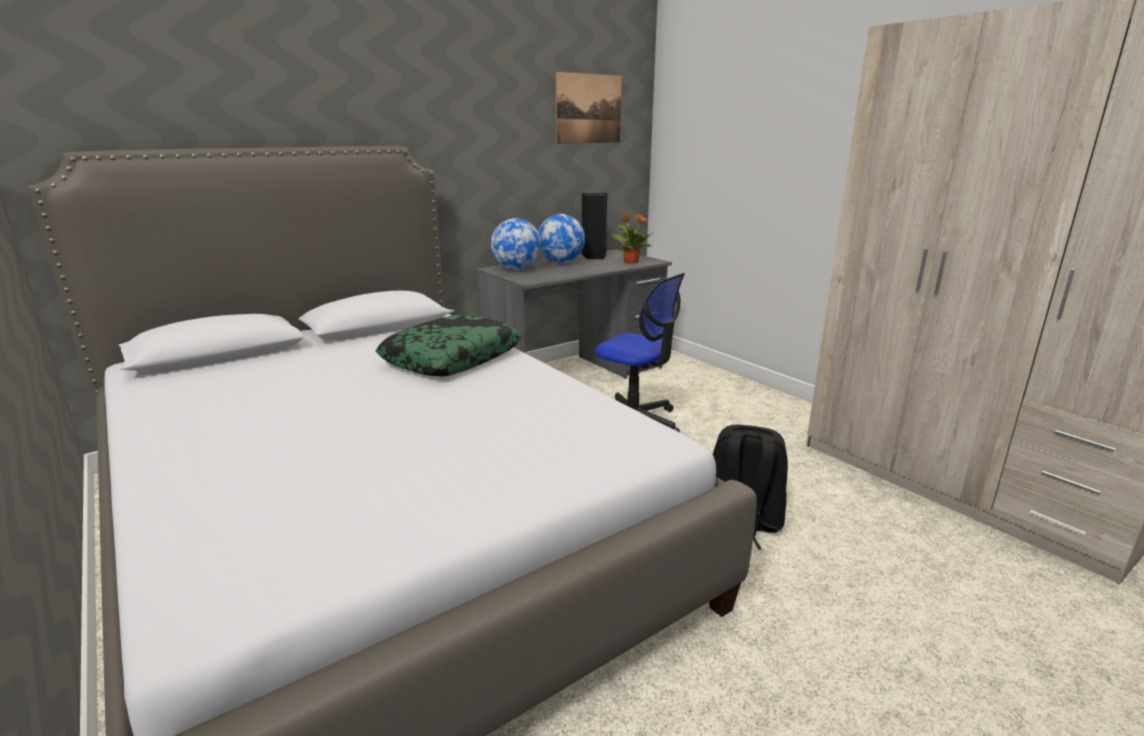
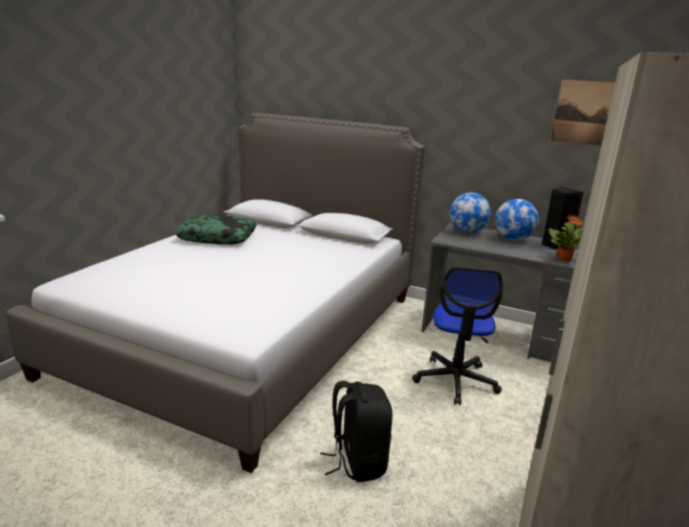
camera: 60 degrees right, 0 degrees up
(452, 358) = (316, 261): pillow -> pillow (217, 237)

